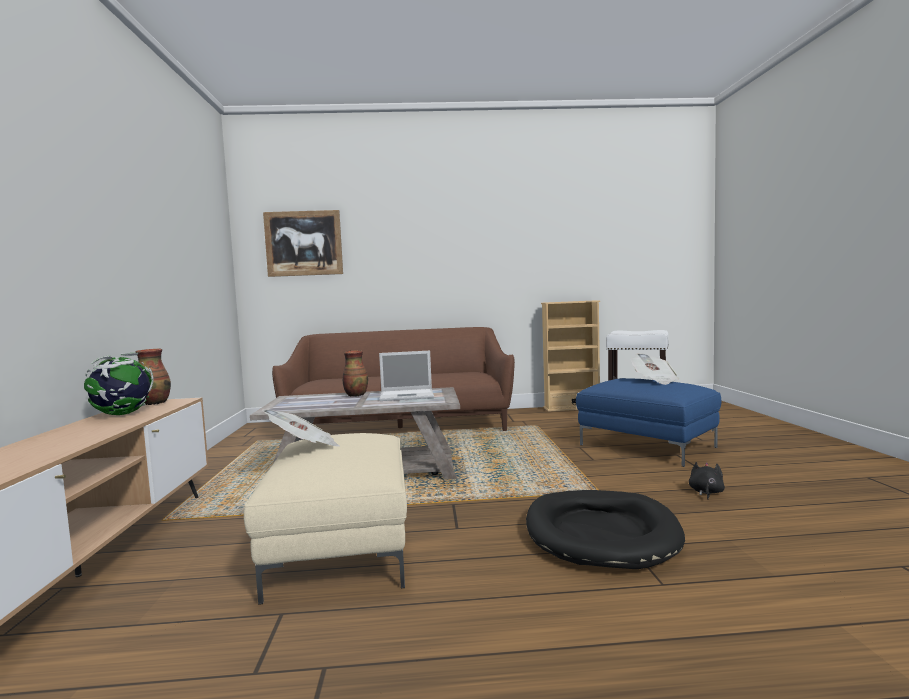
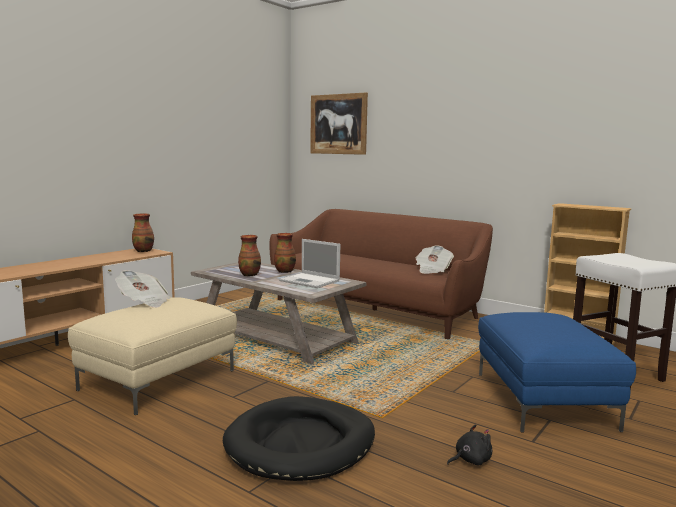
camera: 40 degrees right, 5 degrees up
(122, 414) = (110, 255): globe -> none
(331, 403) = (250, 275): none -> vase
(654, 381) = (559, 325): newspaper -> newspaper (432, 270)

